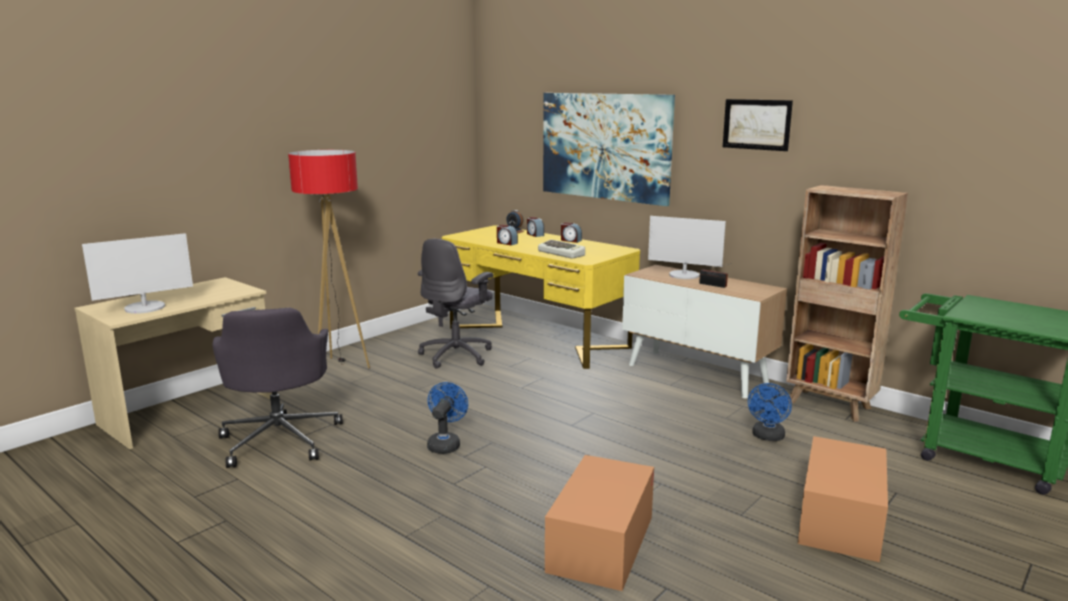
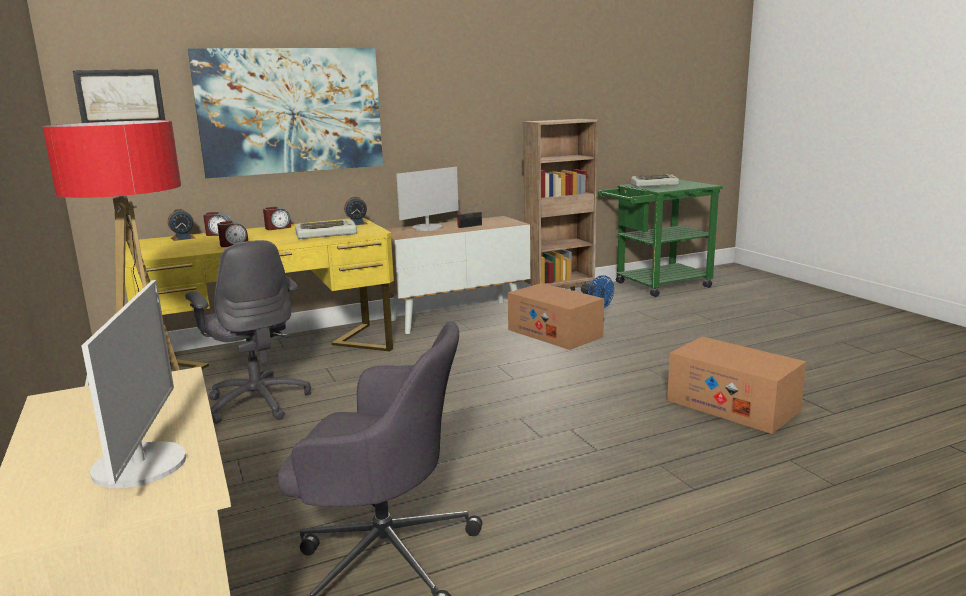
camera: 65 degrees left, 0 degrees up
(445, 444) = (502, 442): blue fan -> none
(612, 252) = (356, 223): none -> alarm clock
(756, 124) = (459, 74): picture -> picture (120, 97)
(840, 519) = (721, 332): cardboard box -> cardboard box (554, 333)
(998, 308) = (654, 185): none -> keyboard

